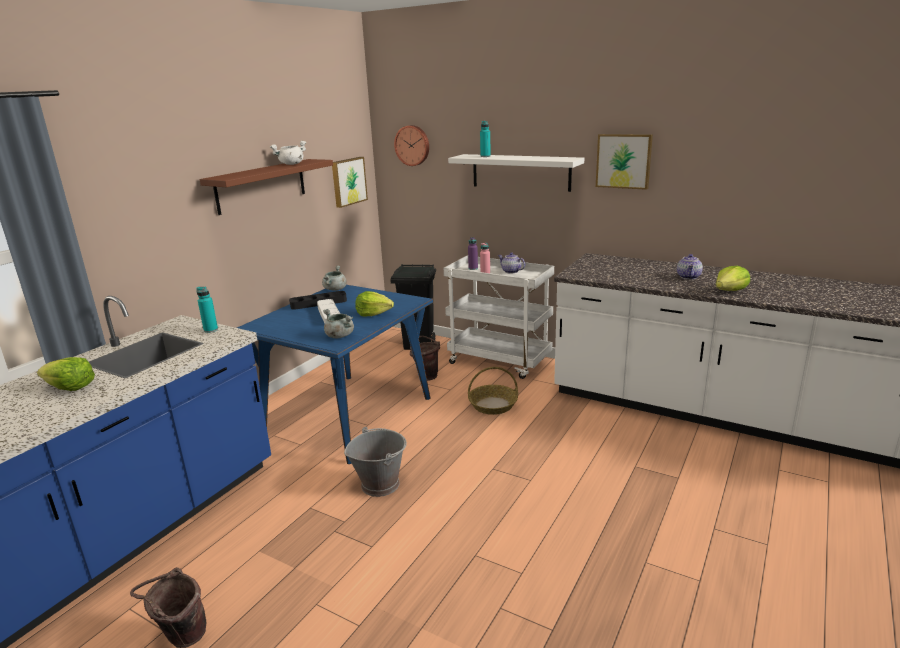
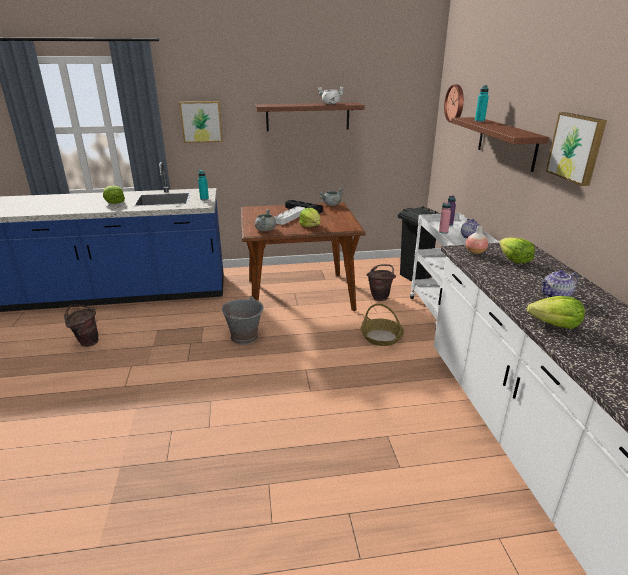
camera: 50 degrees right, 5 degrees up
(348, 181) = (400, 127): picture -> picture (201, 121)
(349, 414) = (300, 294): blue dining table -> brown dining table
(520, 172) = (506, 143): white shelf -> brown shelf
(584, 272) = (475, 252): none -> vase
(615, 267) = (514, 260): none -> lettuce

